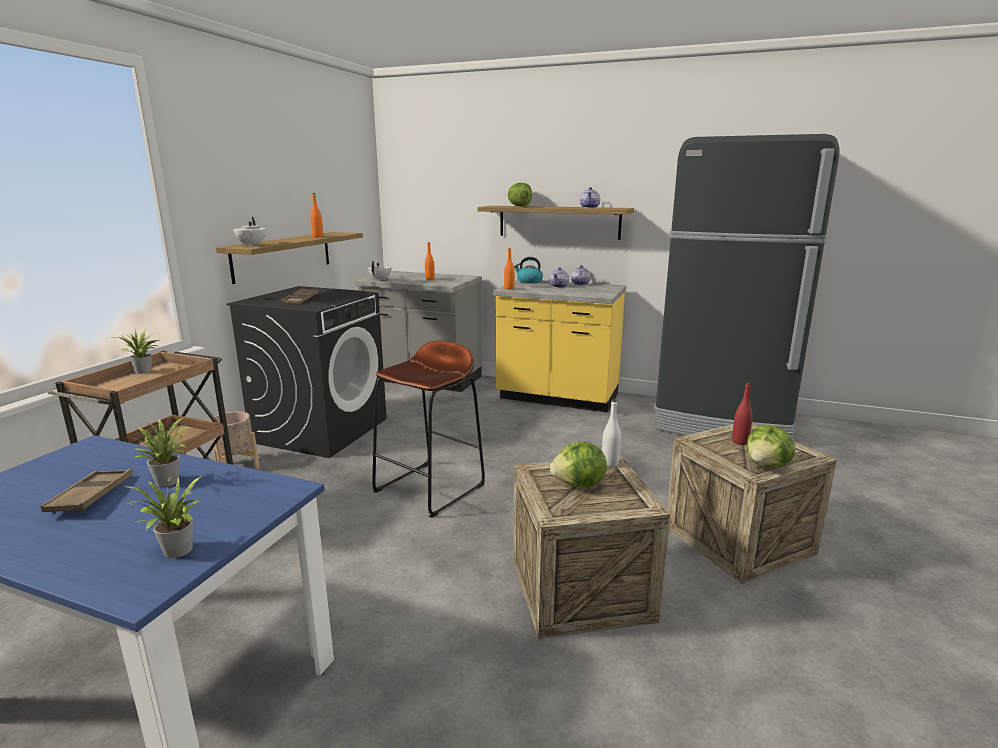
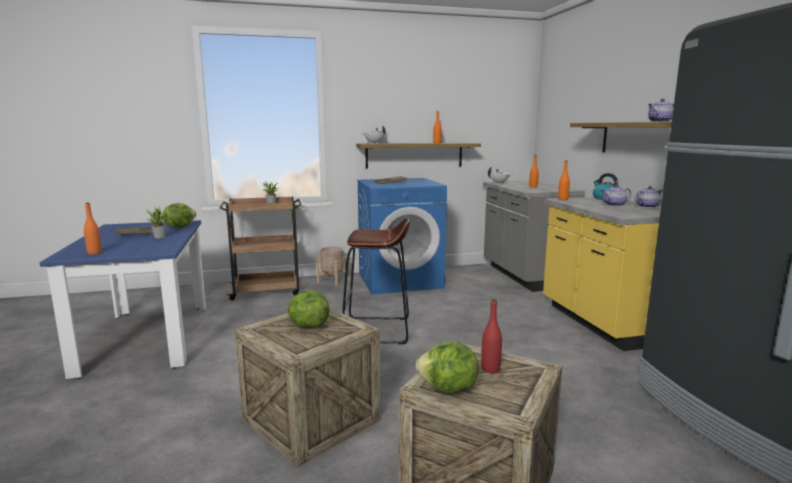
camera: 55 degrees right, 5 degrees down
(177, 552) = (94, 253): potted plant -> orange bottle
(321, 430) = (400, 280): black washing machine -> blue washing machine
(519, 206) = (610, 122): lettuce -> lettuce (179, 227)
(610, 463) = (359, 328): white bottle -> none

